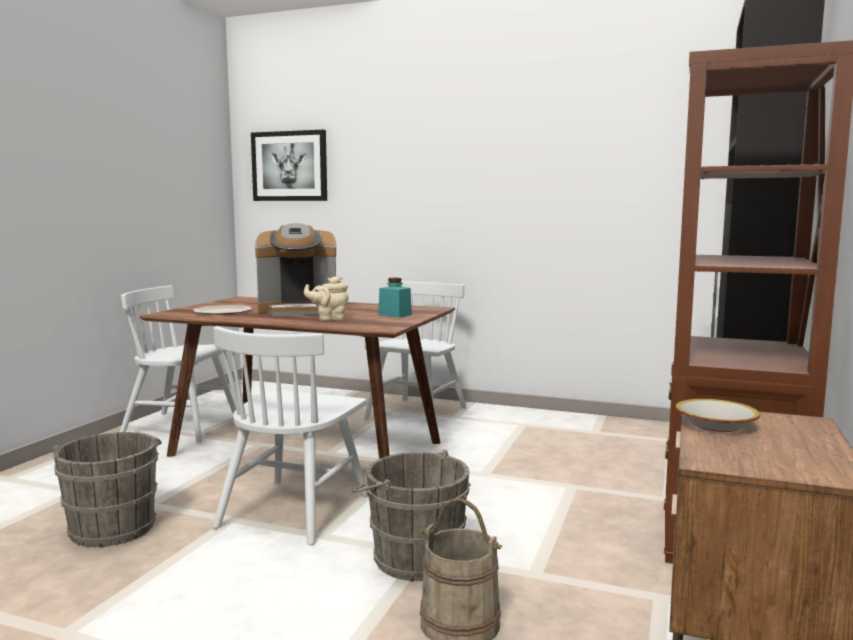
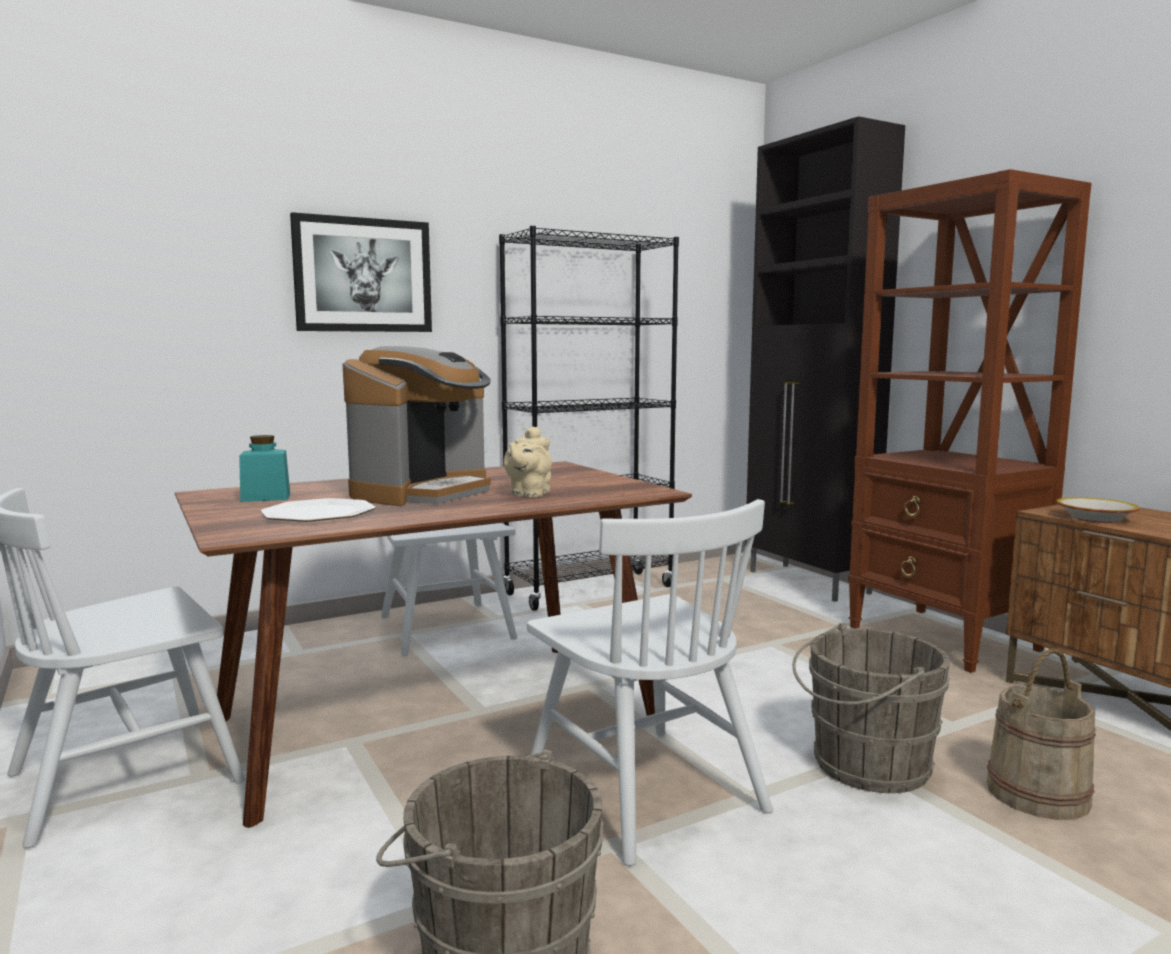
camera: 50 degrees left, 0 degrees up
(289, 166) = (120, 247): picture -> picture (363, 275)
(395, 315) = (567, 477): turquoise jar -> turquoise jar (266, 497)
(551, 419) = (589, 590): none -> black bookcase

